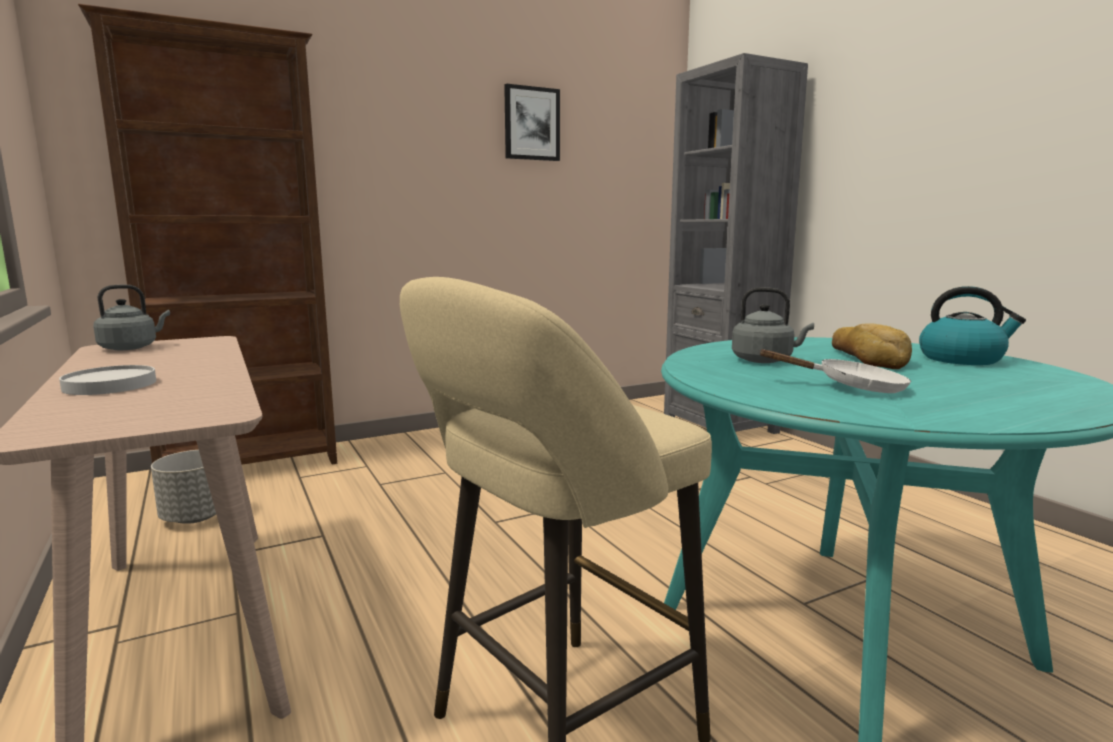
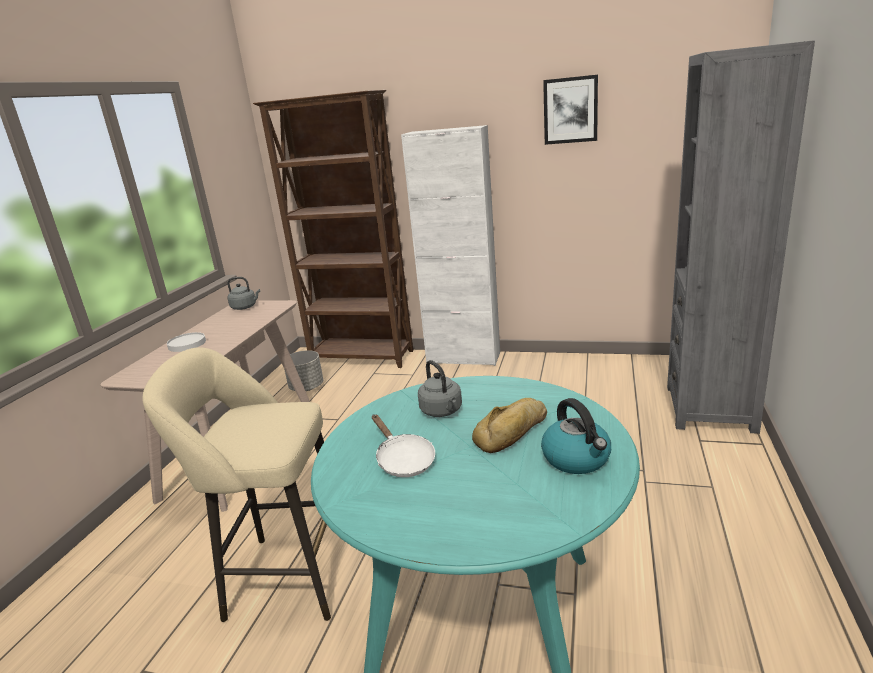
camera: 45 degrees right, 10 degrees up
(413, 439) = (463, 358): none -> white cabinet

